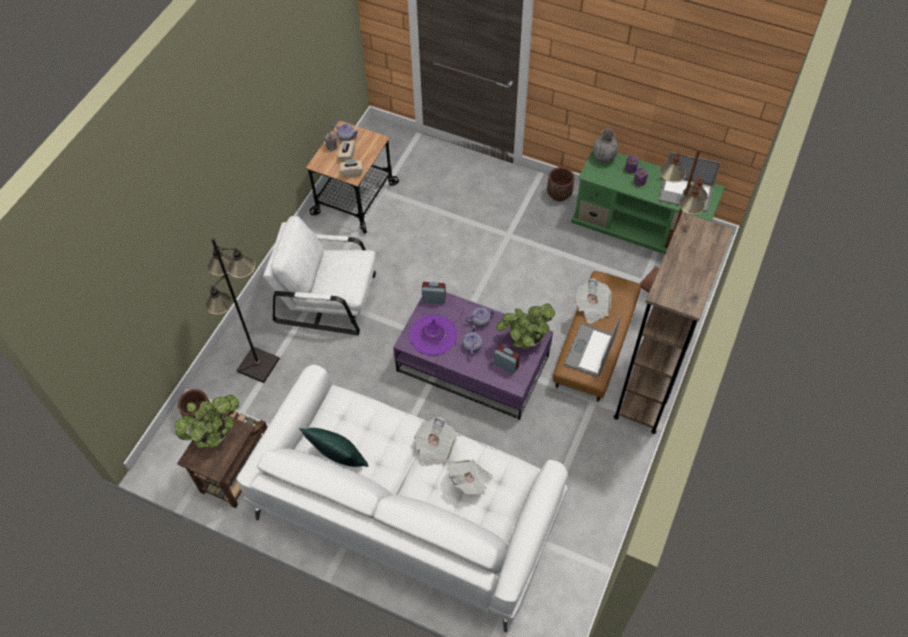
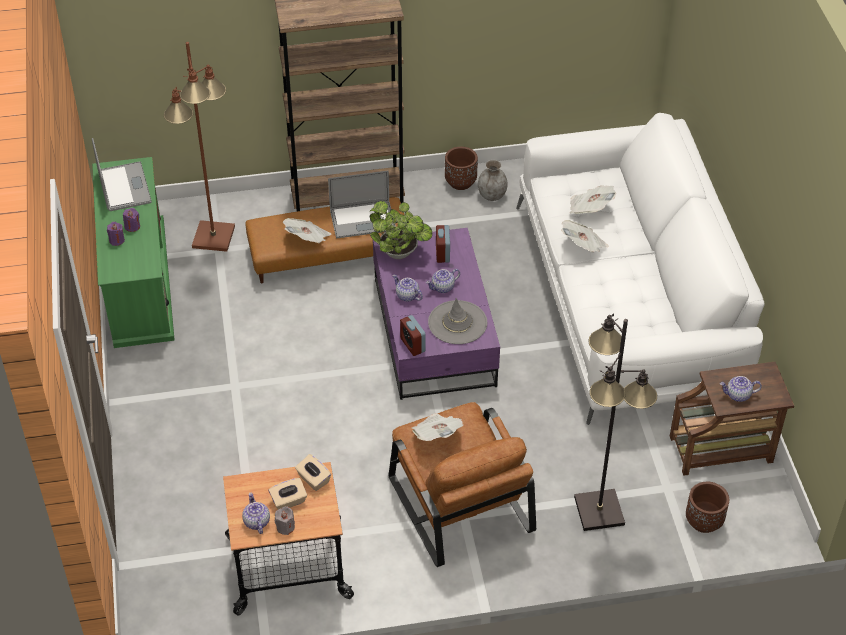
camera: 125 degrees left, 10 degrees down
(215, 434) = (738, 395): potted plant -> teapot
(328, 297) = (458, 502): white armchair -> brown armchair
(339, 458) = (659, 305): green pillow -> none
(348, 266) = (437, 435): none -> newspaper
(433, 335) = (457, 323): purple hat -> grey hat
(559, 194) = (136, 369): brown planter -> brown planter (460, 182)
(603, 157) = (114, 268): grey vase -> grey vase (492, 195)

